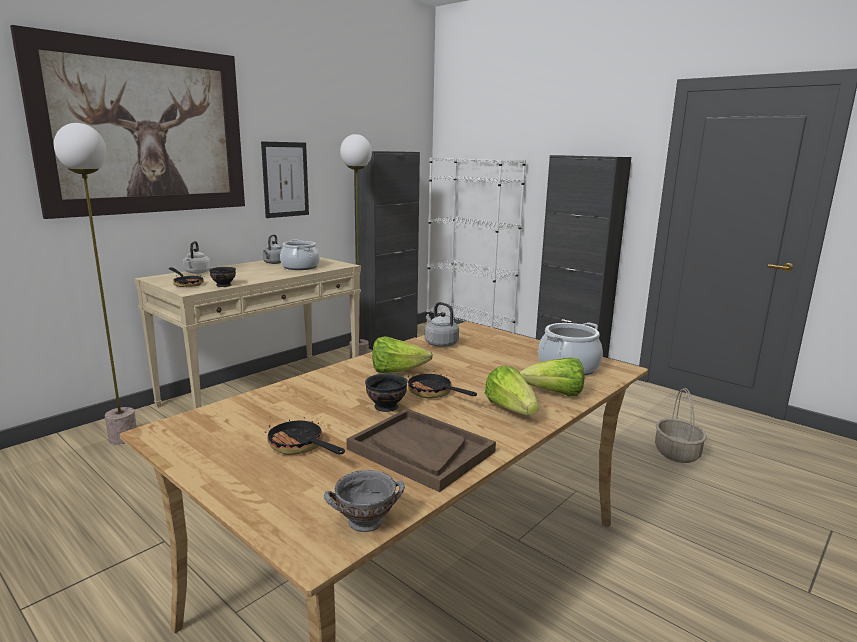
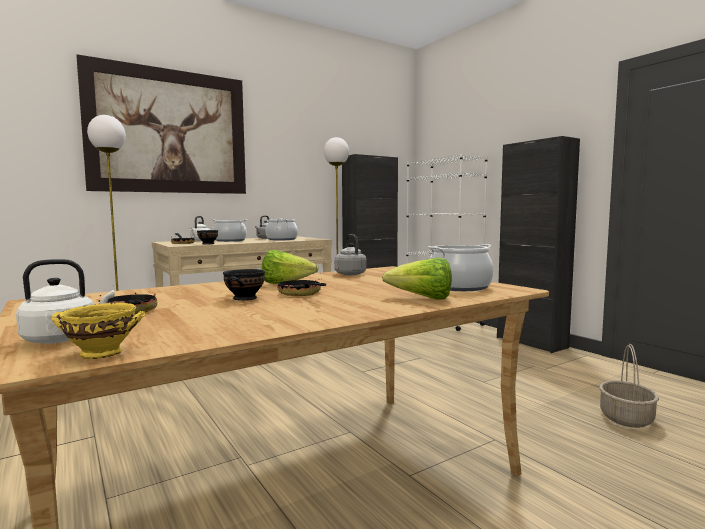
camera: 15 degrees right, 10 degrees down
(238, 272) = (230, 240): none -> cooking pot
(285, 179) = (282, 176): picture -> none
(297, 502) = (64, 338): none -> white kettle
(364, 521) = (100, 352): grey bowl -> yellow bowl
(420, 450) = (233, 319): brown tray -> none
(511, 409) = (363, 304): lettuce -> none

